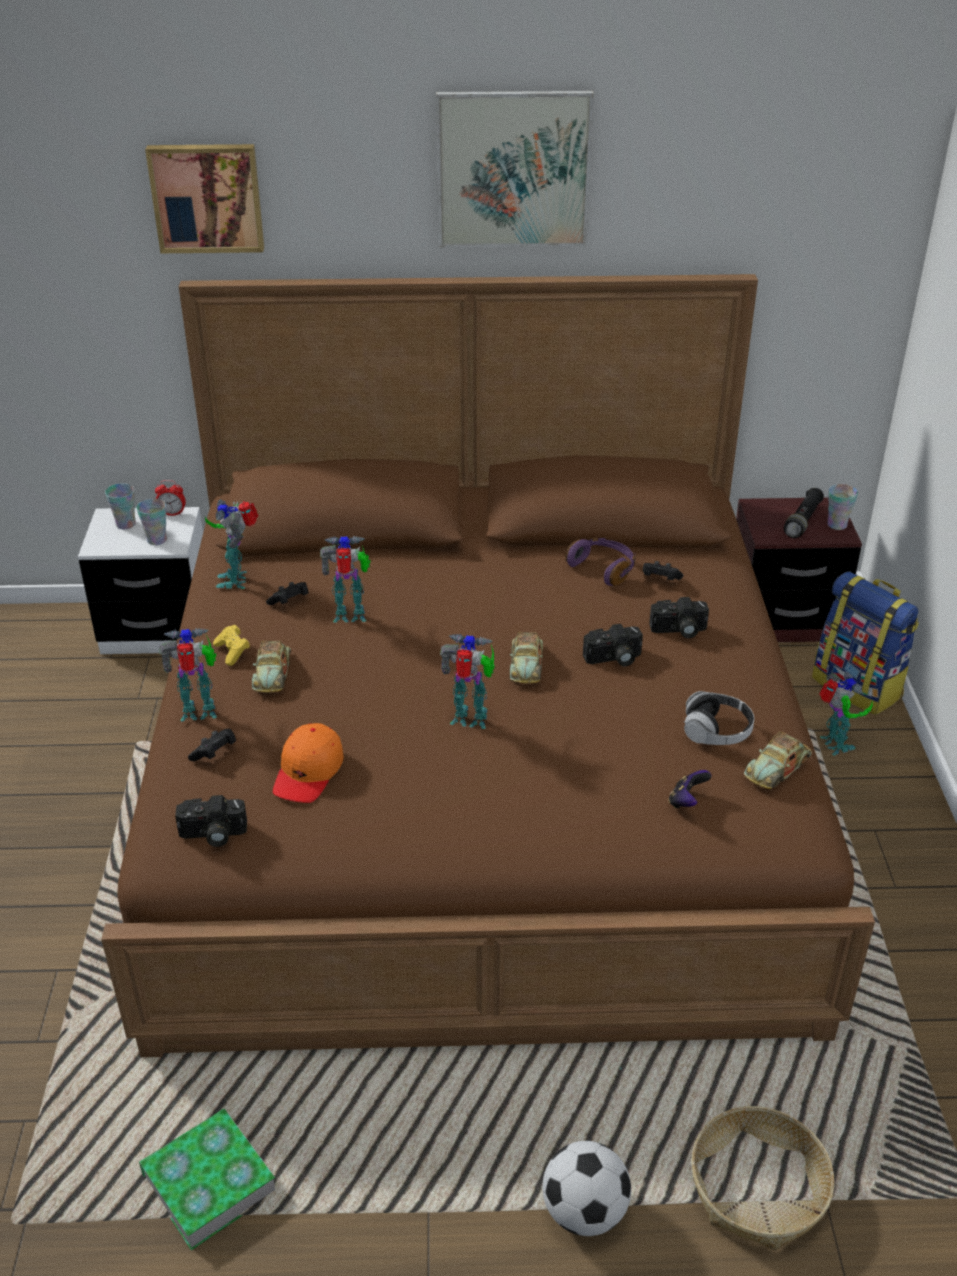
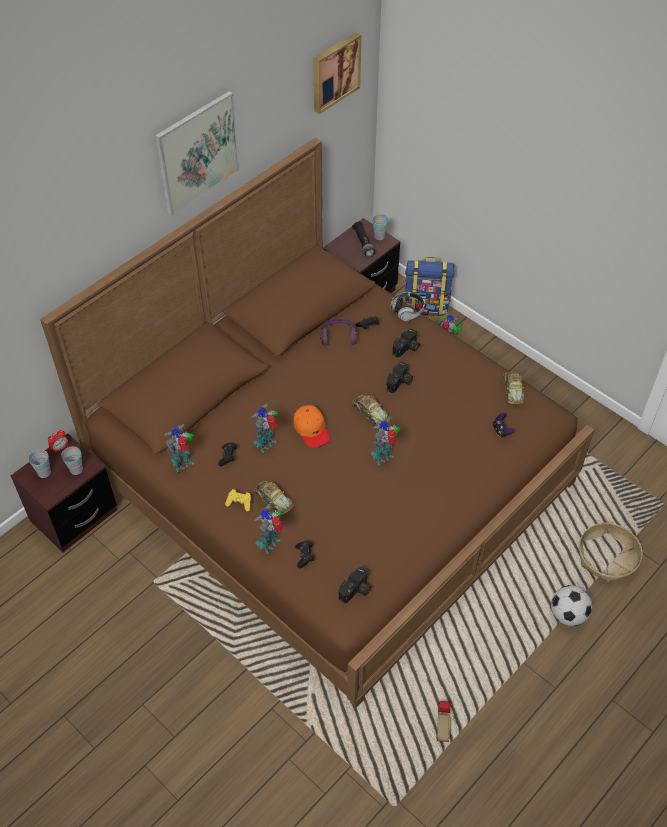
camera: 45 degrees left, 15 degrees up
(158, 630) = (74, 516): white nightstand -> brown nightstand
(207, 197) = (43, 263): picture -> picture (334, 72)
(209, 1183) = (442, 724): book -> toy truck
(236, 579) = (183, 463): toy robot -> toy robot turned 105 degrees clockwise
(309, 772) = (354, 533): orange cap -> orange cap (311, 429)
(716, 732) = (476, 390): headphones -> headphones (407, 311)

